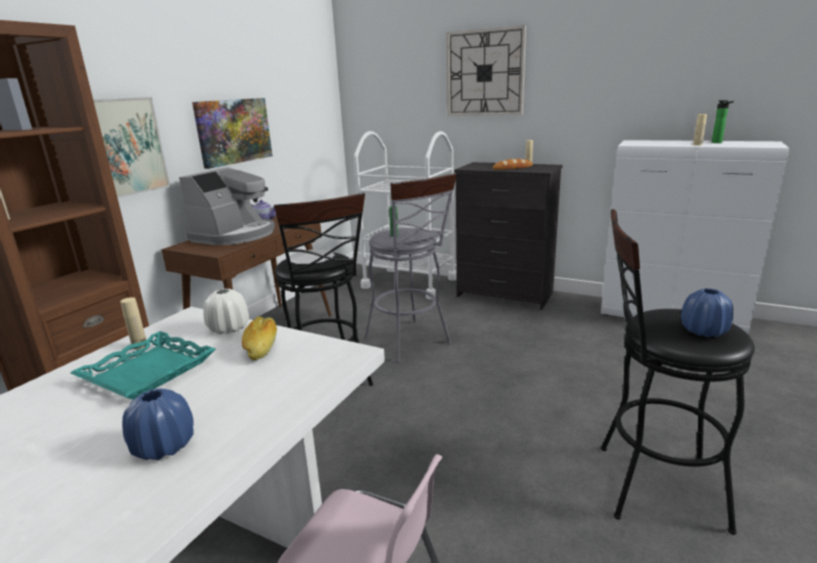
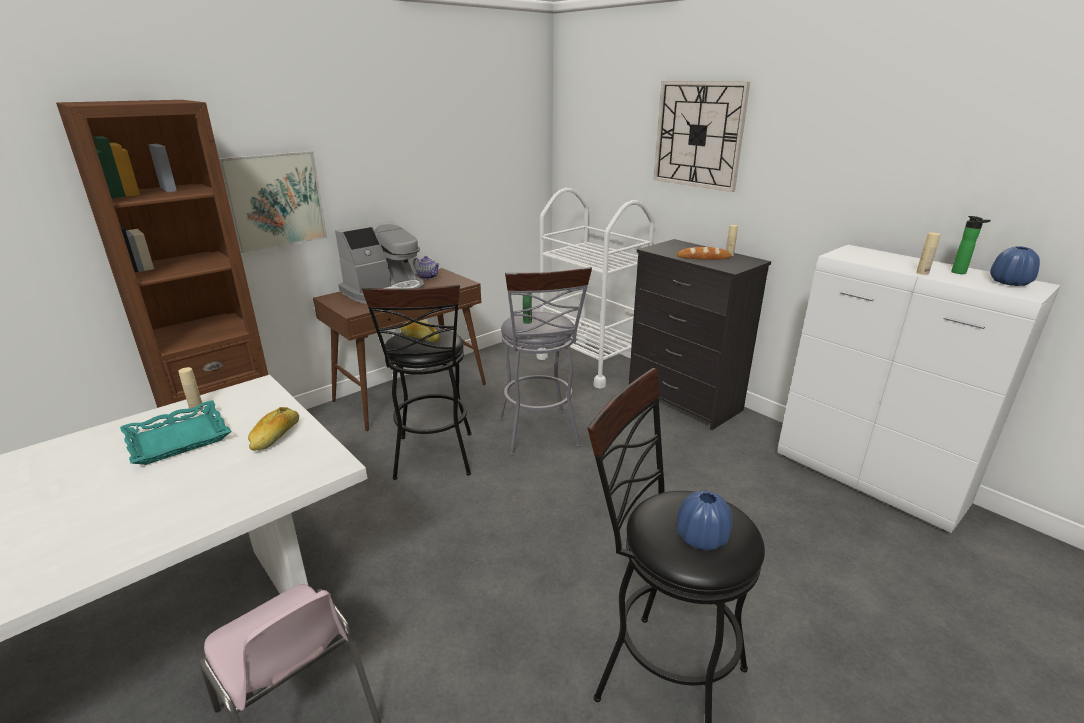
camera: 20 degrees right, 5 degrees up
(164, 446) = (124, 517): blue vase -> blue vase (1009, 283)
(229, 328) = (272, 408): white vase -> none
(234, 131) = (407, 182): picture -> none
(310, 259) = (420, 338): plate -> bread

